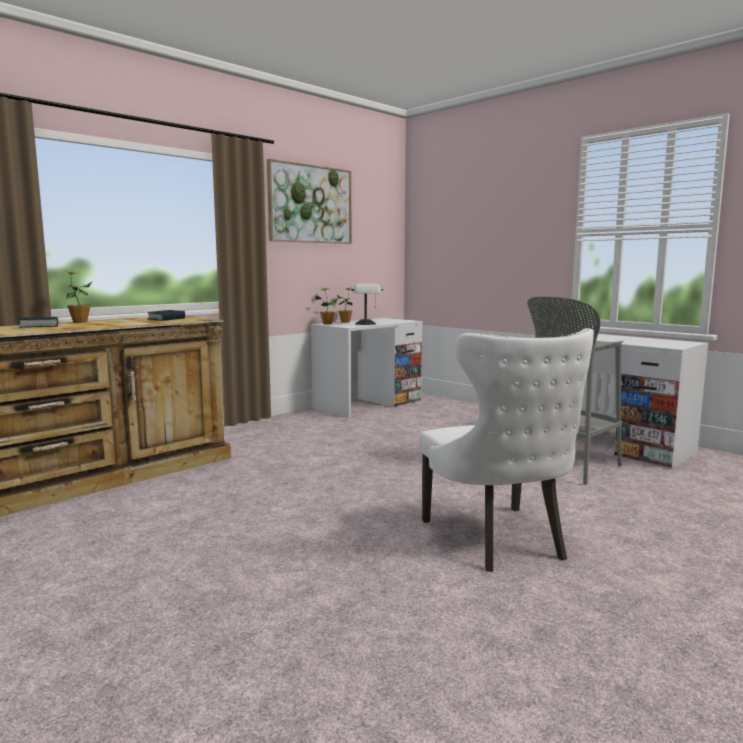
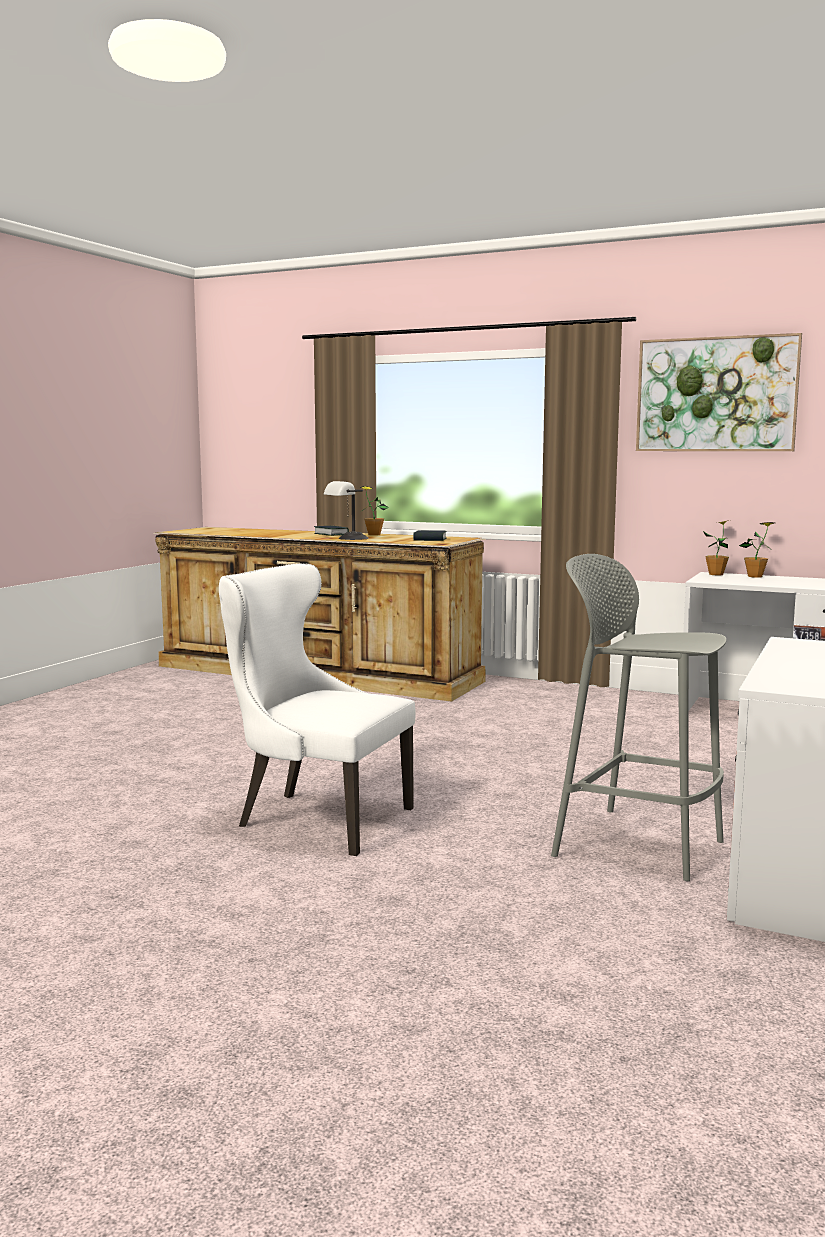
camera: 70 degrees right, 0 degrees up
(367, 324) = (750, 582): table lamp -> table lamp (348, 538)
(499, 540) = (317, 819): white chair -> white chair turned 60 degrees clockwise

